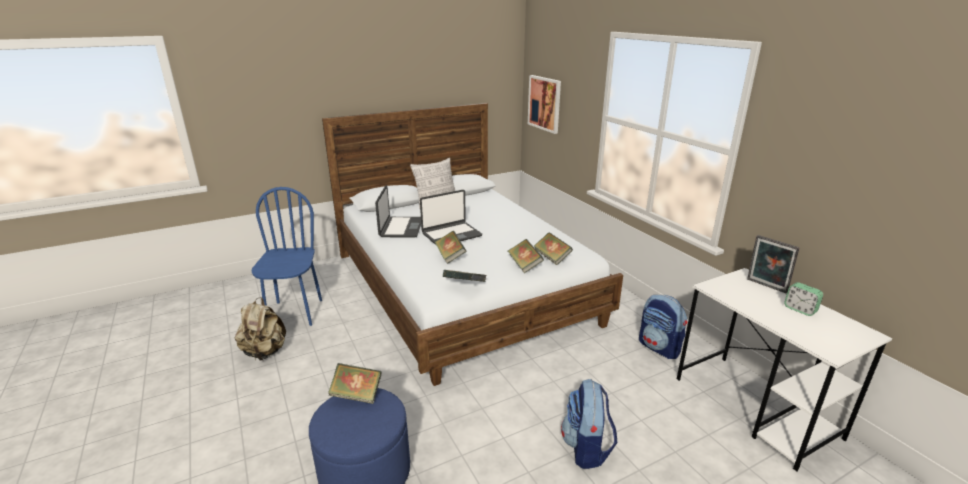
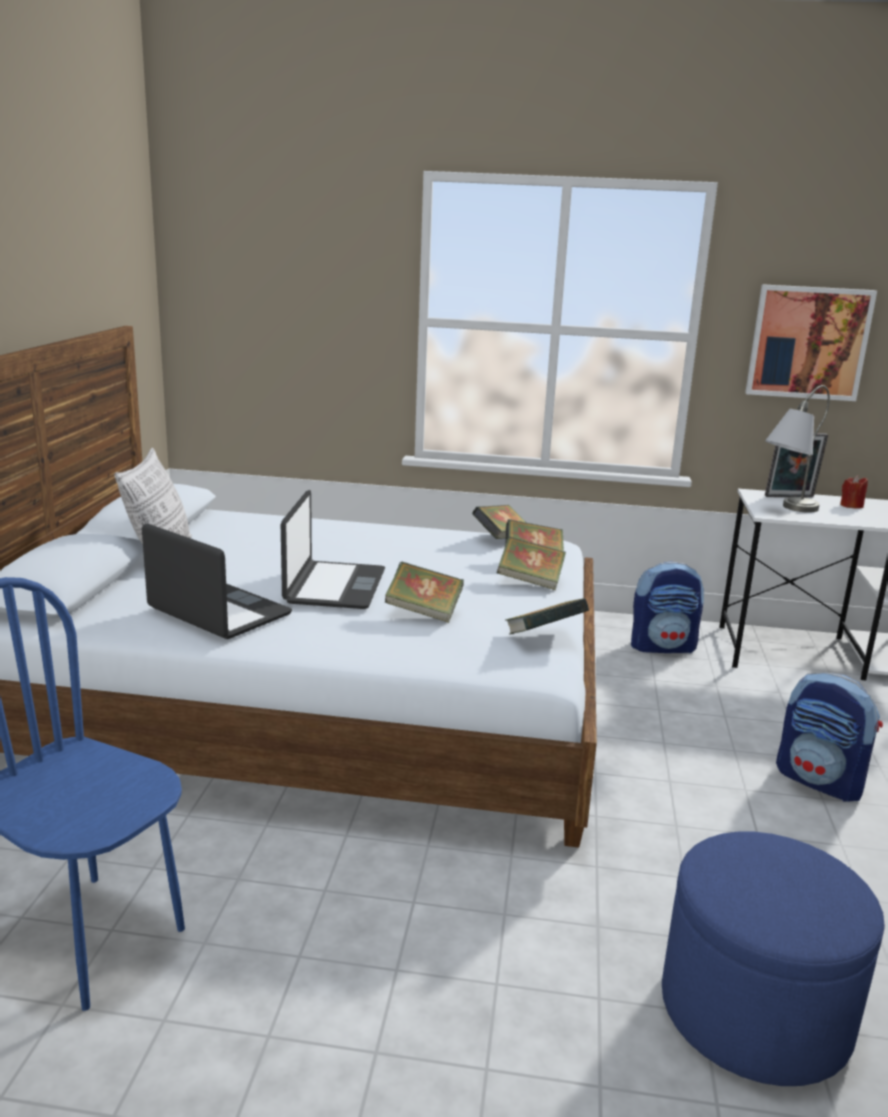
camera: 55 degrees left, 5 degrees down
(265, 352) = (200, 1045): beige backpack -> none
(357, 395) = (717, 866): book -> book (501, 538)
(544, 103) = (242, 317): picture -> picture (808, 342)
(731, 290) = (786, 510): none -> grey table lamp
(800, 309) = (851, 506): alarm clock -> red candle

